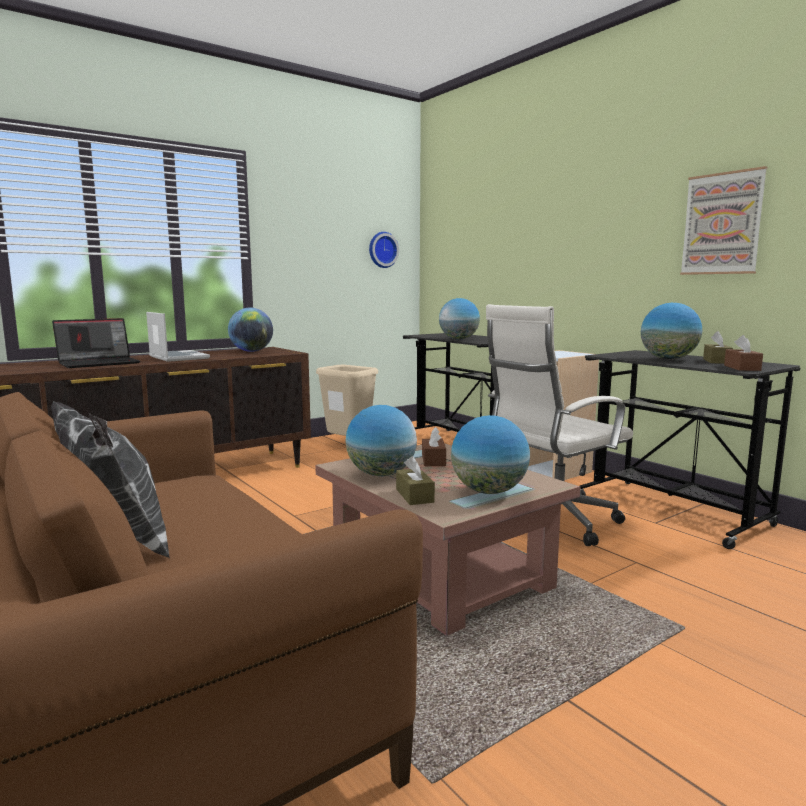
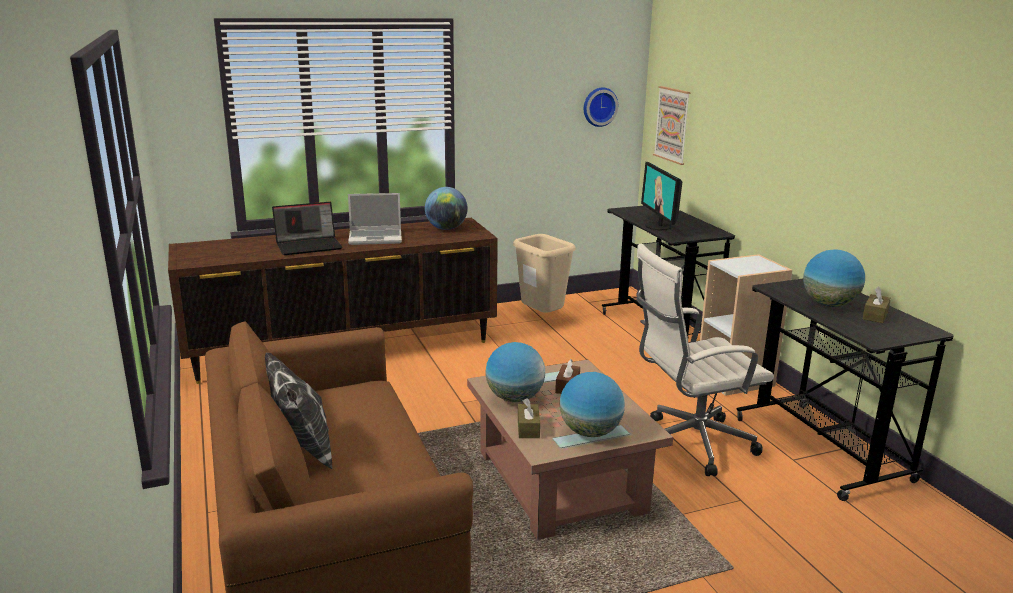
camera: 15 degrees right, 10 degrees up
(177, 357) = (376, 238): laptop -> laptop turned 105 degrees clockwise
(459, 339) = (658, 226): globe -> monitor
(722, 224) = (912, 168): picture -> picture (672, 124)
(742, 368) = (880, 335): brown tissue box -> none

